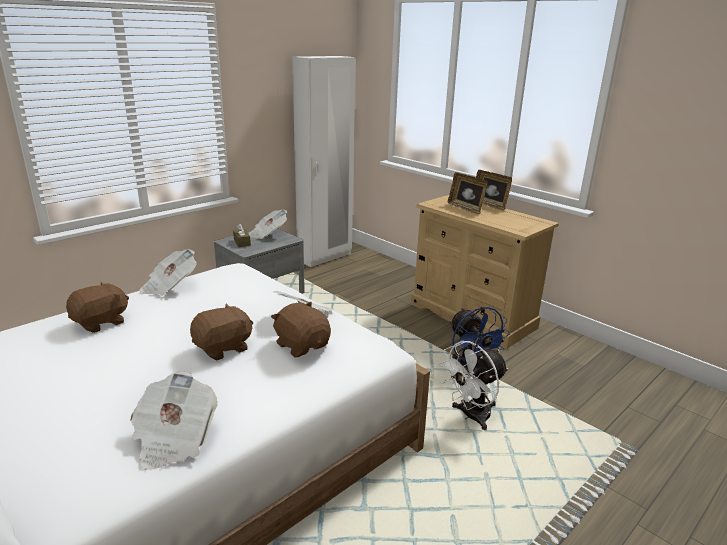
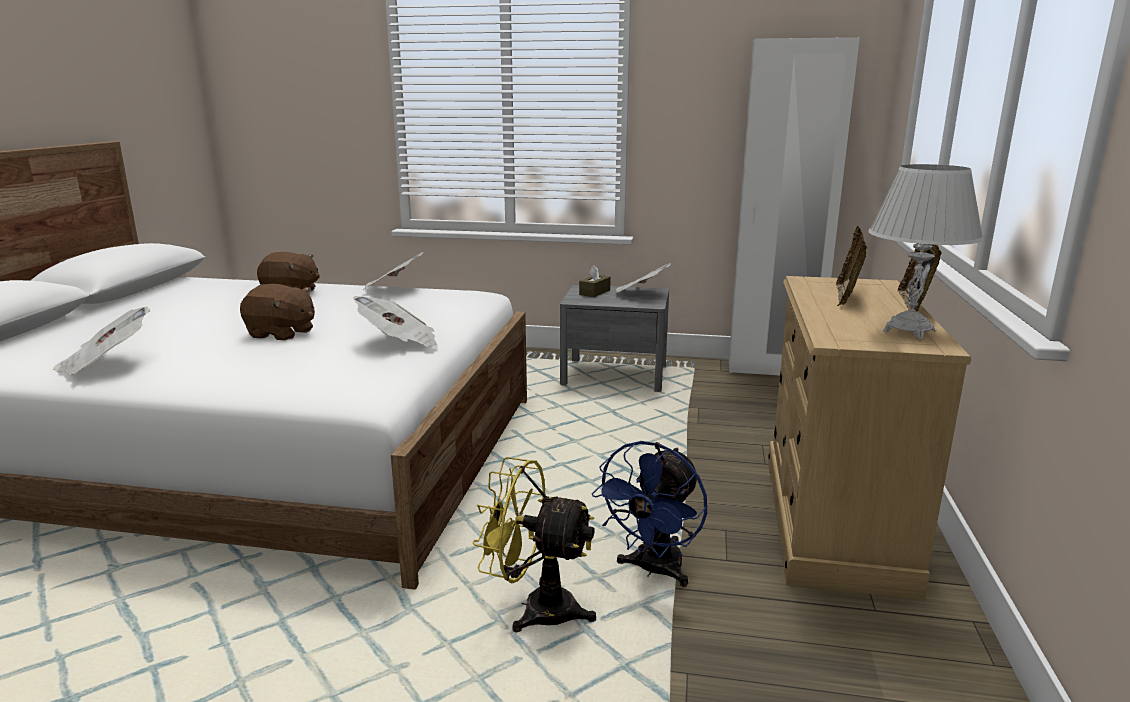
camera: 55 degrees right, 5 degrees down
(302, 345) = (315, 354): brown plush toy -> none
(471, 416) = (536, 608): white fan -> yellow fan
(522, 218) = (909, 331): none -> white table lamp

